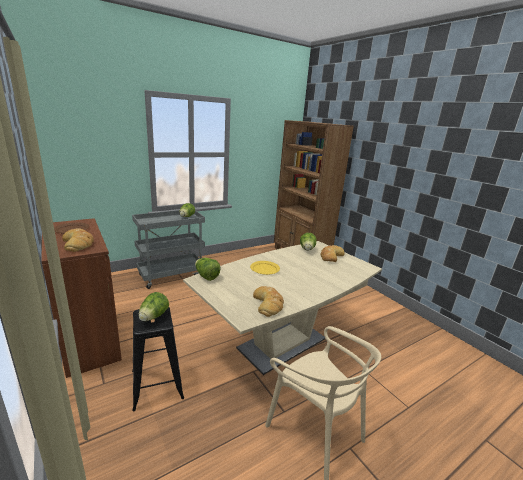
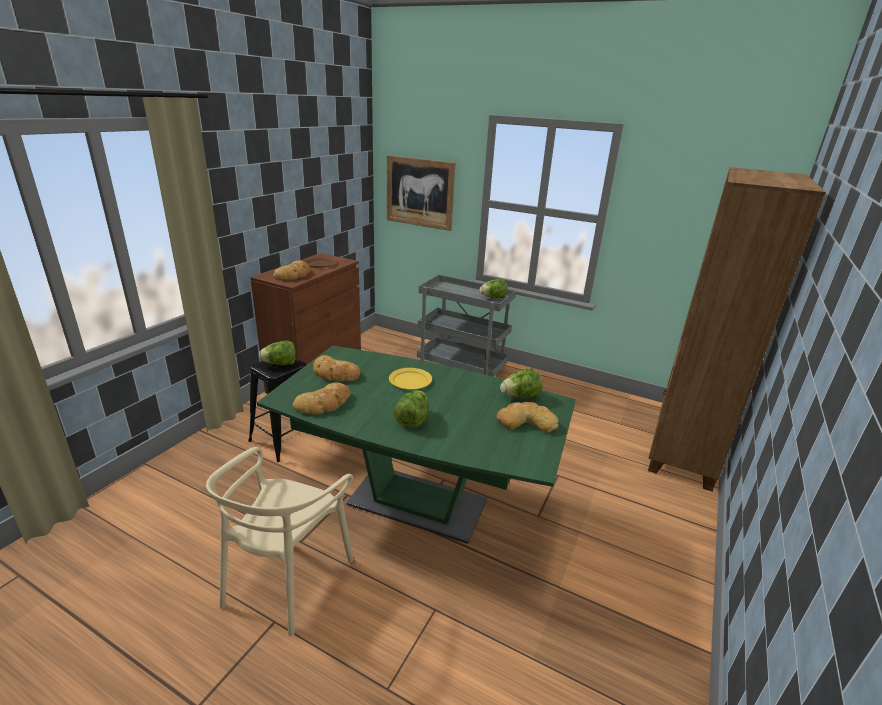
camera: 60 degrees right, 5 degrees up
(89, 154) = (419, 192): none -> picture
(206, 276) = (350, 354): lettuce -> lettuce (412, 420)
(230, 289) = (335, 374): none -> bread
(282, 344) = (417, 502): beige dining table -> green dining table

